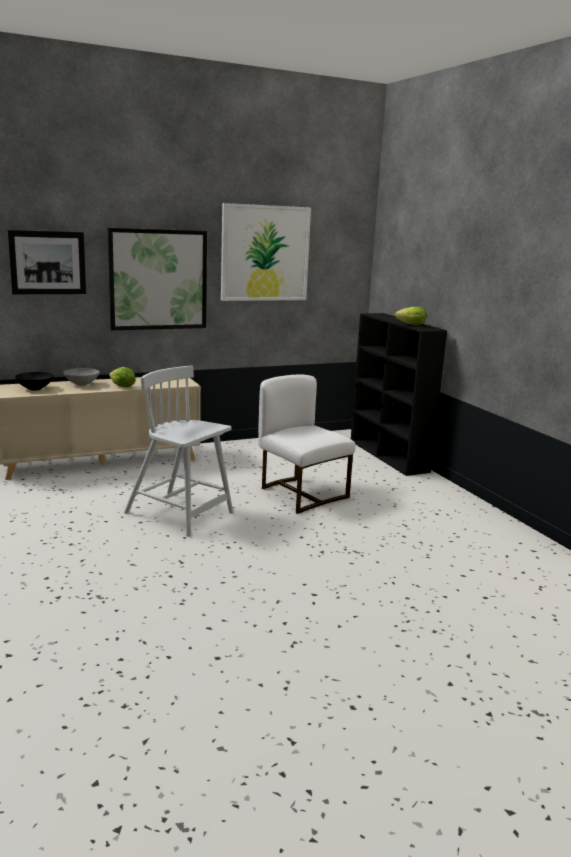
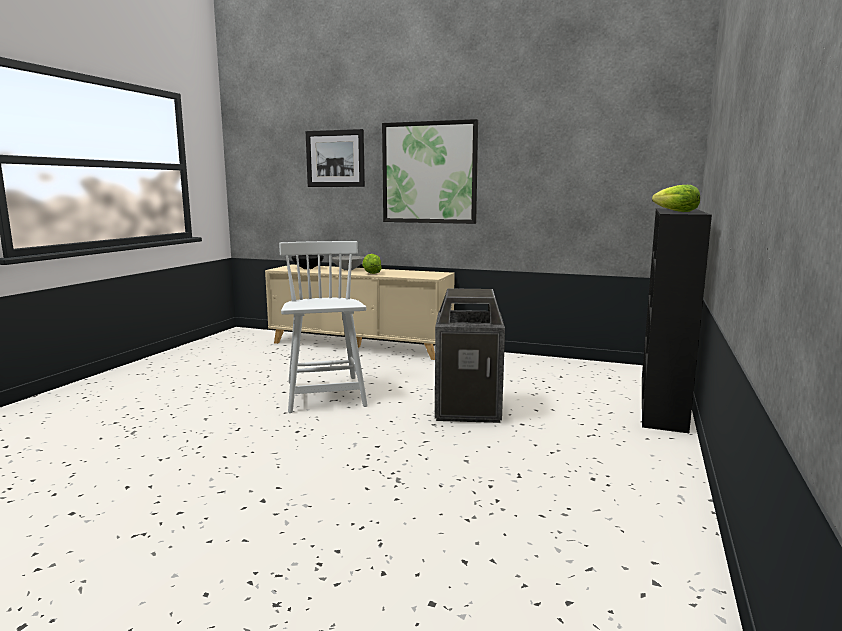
camera: 45 degrees right, 5 degrees down
(265, 253) = (547, 140): picture -> none
(301, 494) = (468, 410): white chair -> trash can

